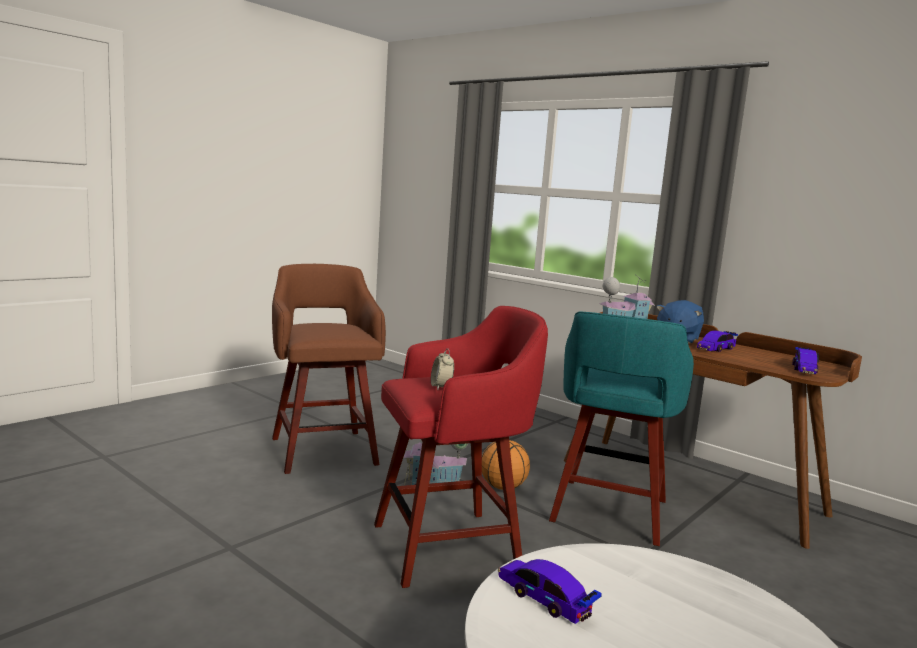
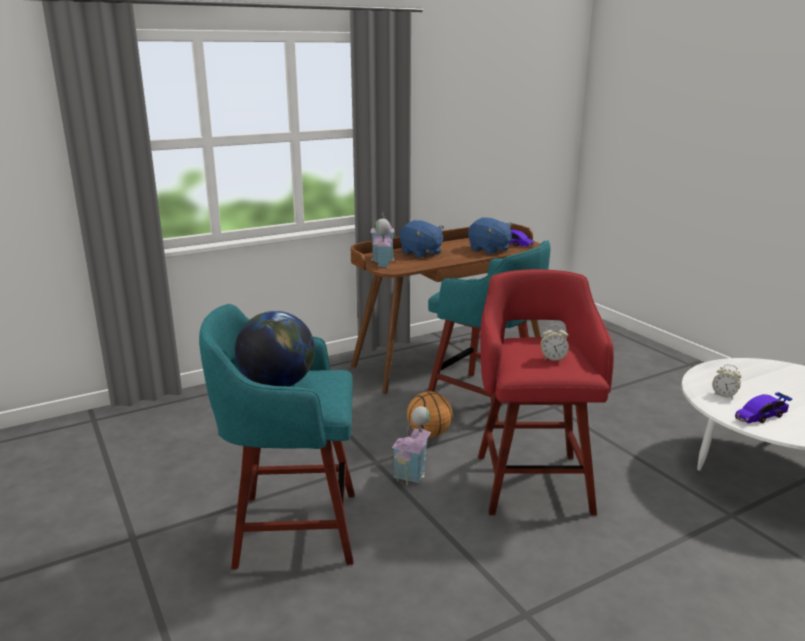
camera: 70 degrees left, 10 degrees up
(323, 449) = (292, 528): brown stool -> turquoise stool
(329, 324) = (277, 384): none -> globe
(596, 572) = (724, 395): none -> alarm clock
(716, 349) = (456, 250): toy car -> none
(749, 359) = (489, 250): none -> blue plush toy

